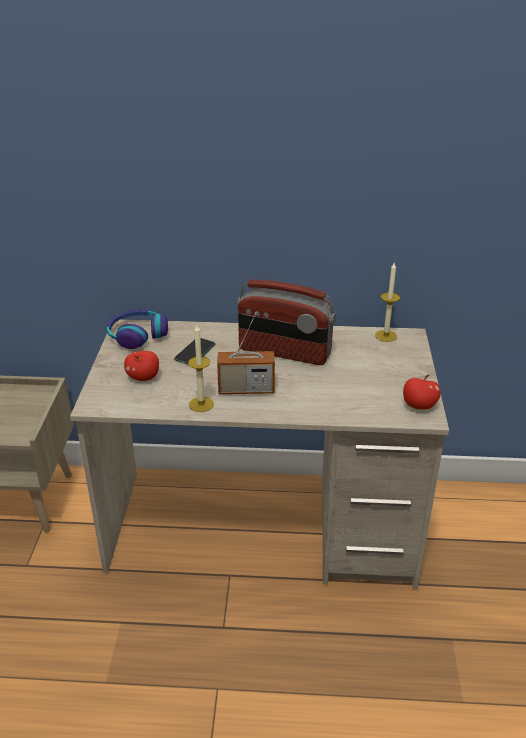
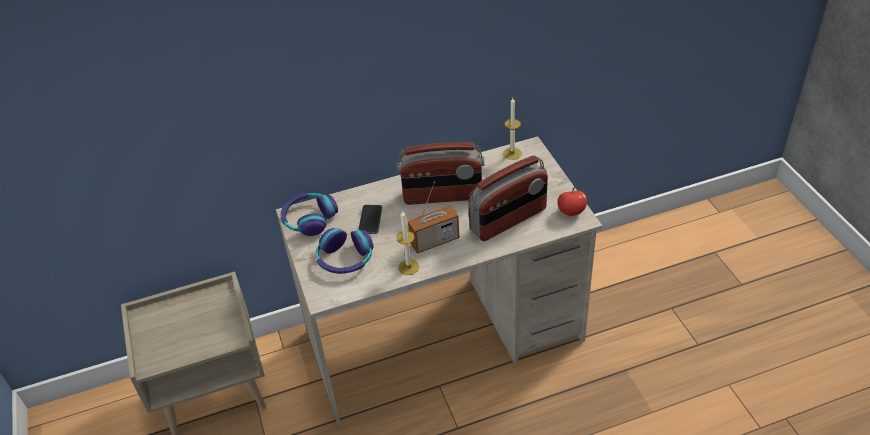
camera: 20 degrees left, 10 degrees up
(143, 377) = (345, 258): apple -> headphones
(340, 393) = (508, 220): none -> radio

